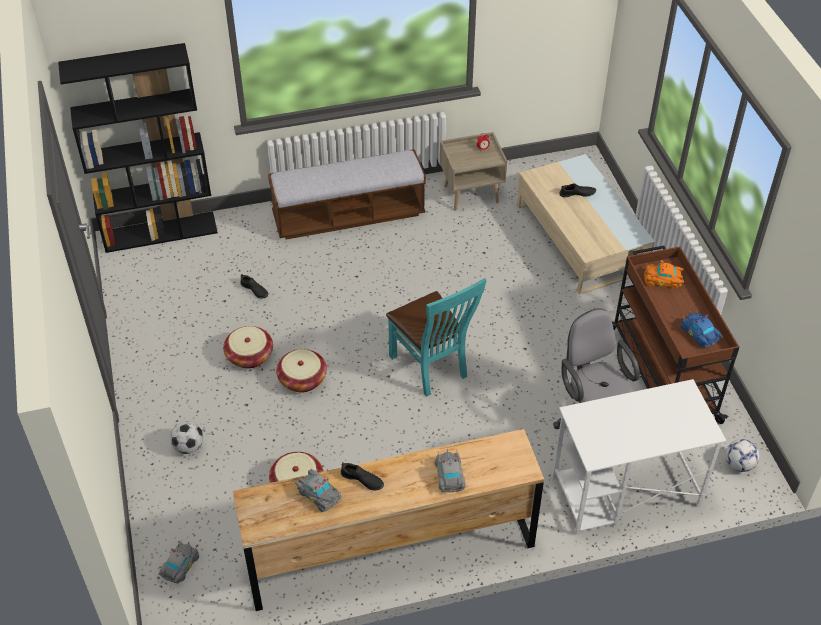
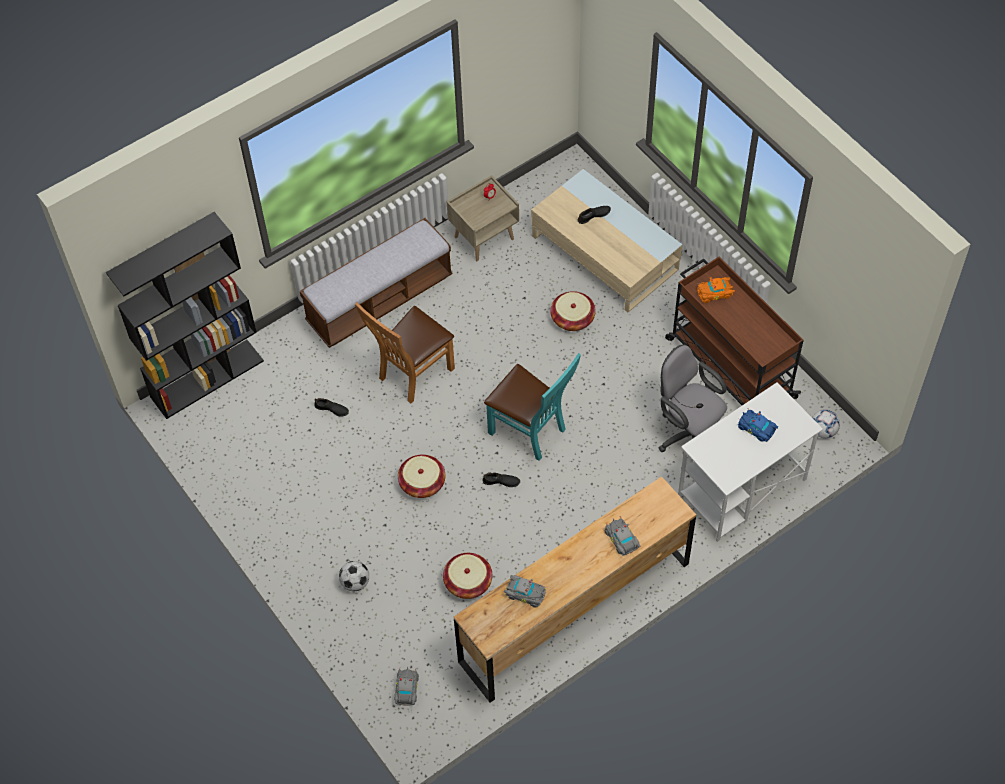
camera: 20 degrees left, 10 degrees up
(249, 356) = (362, 477): basket -> basket (572, 318)
(344, 284) = (412, 375): none -> brown chair
(362, 480) = (553, 568): black shoe -> black shoe (501, 482)
(699, 334) = (765, 336): blue toy car -> blue toy car (757, 429)

